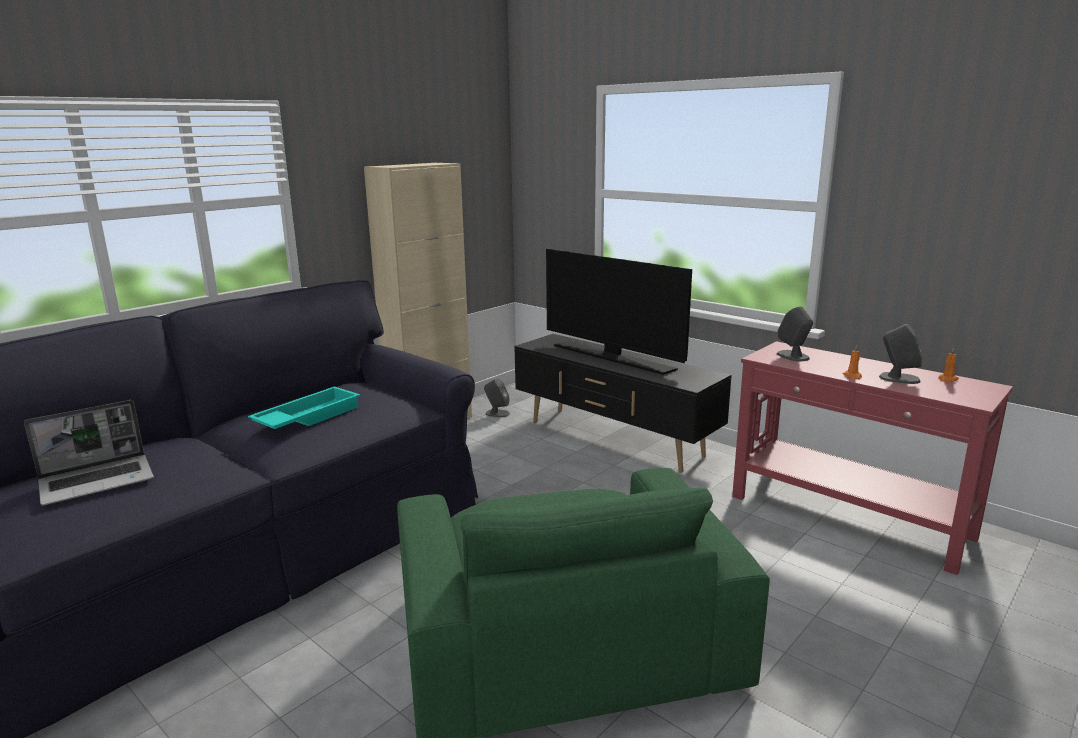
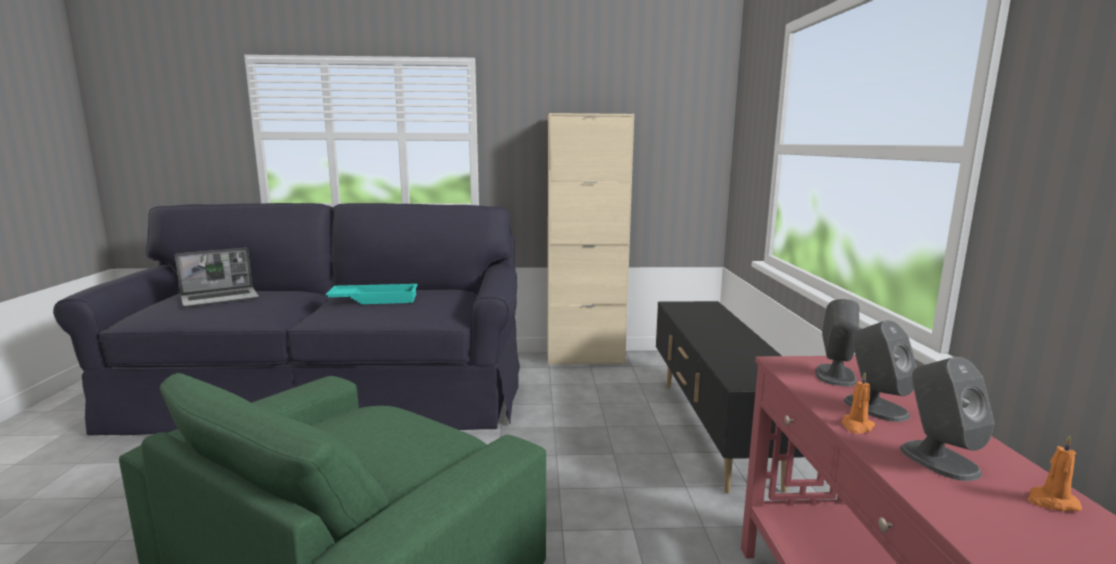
camera: 45 degrees right, 5 degrees down
(98, 481) = (221, 298): laptop -> laptop turned 45 degrees counterclockwise
(497, 413) = (650, 368): grey speaker -> grey speaker (874, 407)
(613, 357) = (723, 334): television -> none

